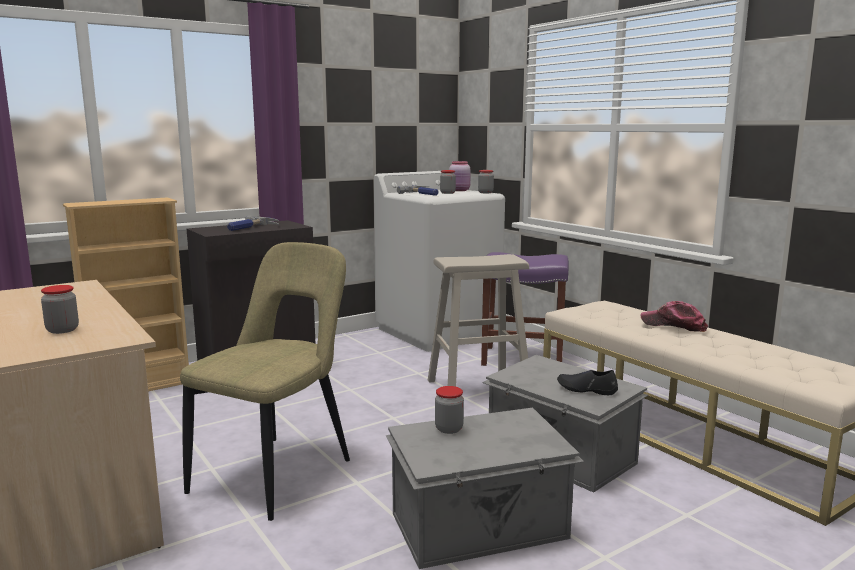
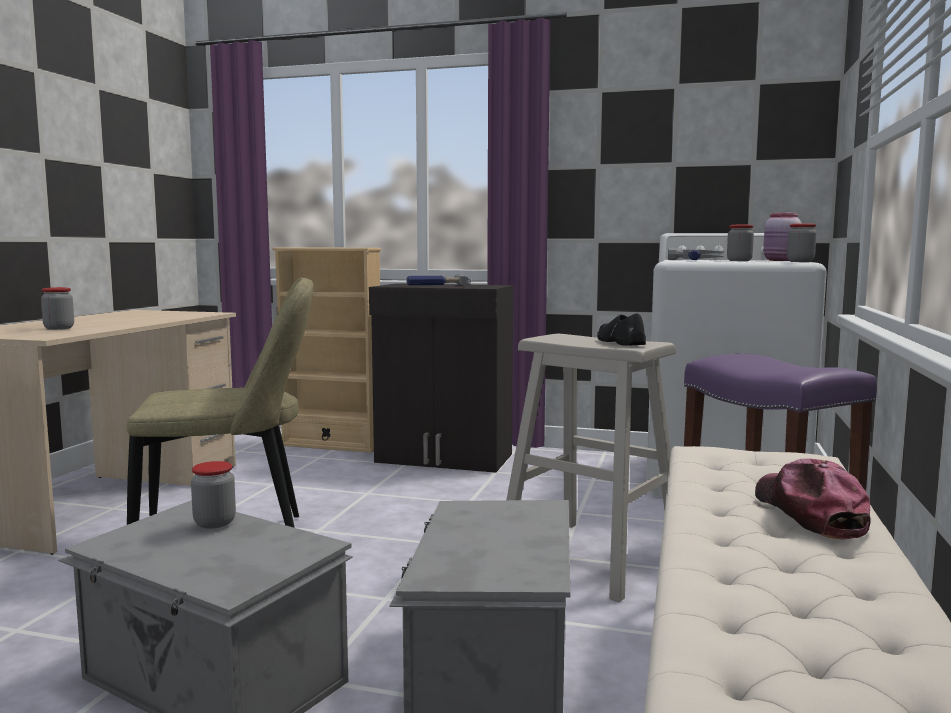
camera: 50 degrees right, 5 degrees down
(586, 389) = (482, 556): black shoe -> black shoe (619, 342)

